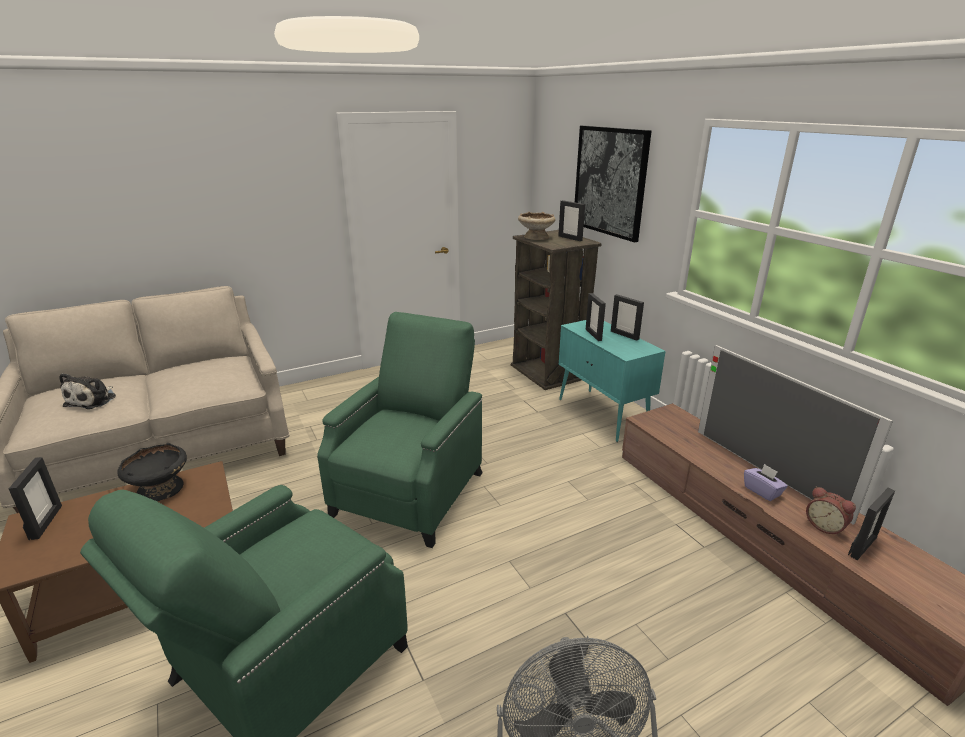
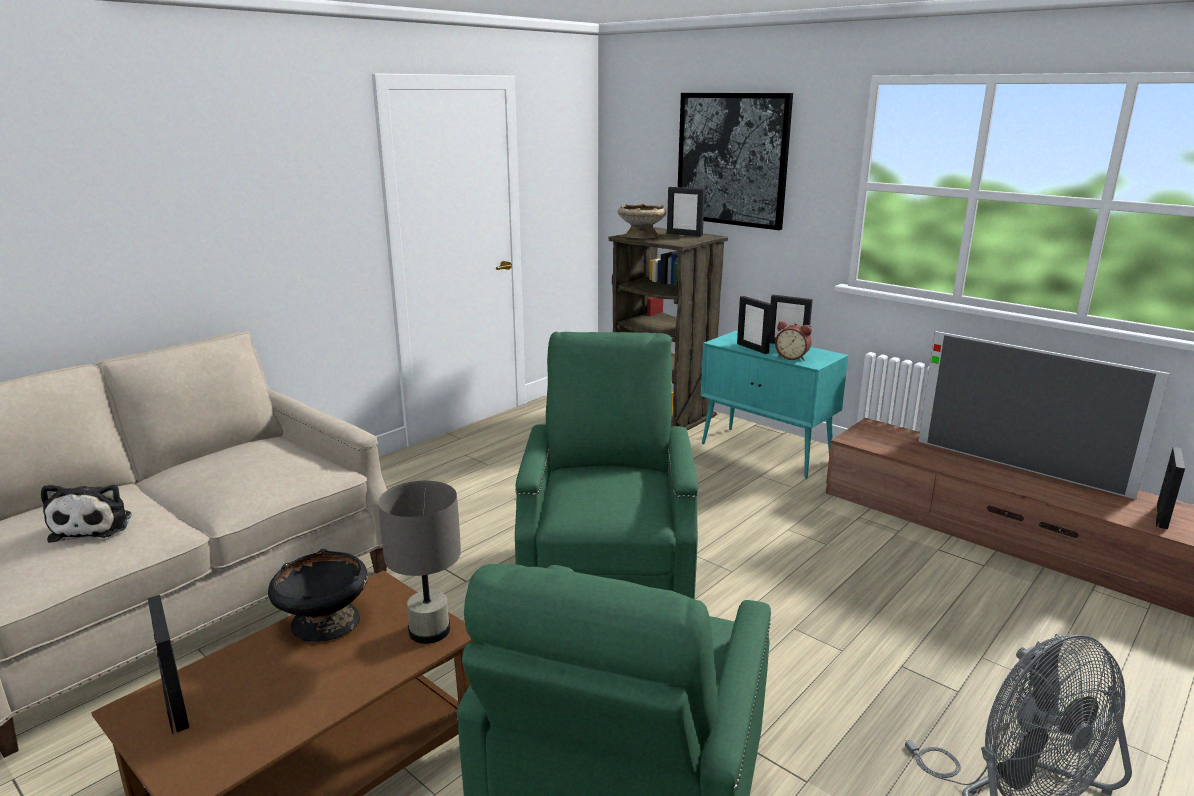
camera: 20 degrees left, 5 degrees down
(208, 509) = (430, 630): none -> grey table lamp
(762, 491) = (1031, 486): purple tissue box -> none
(825, 526) = (1114, 506): alarm clock -> alarm clock (792, 357)

